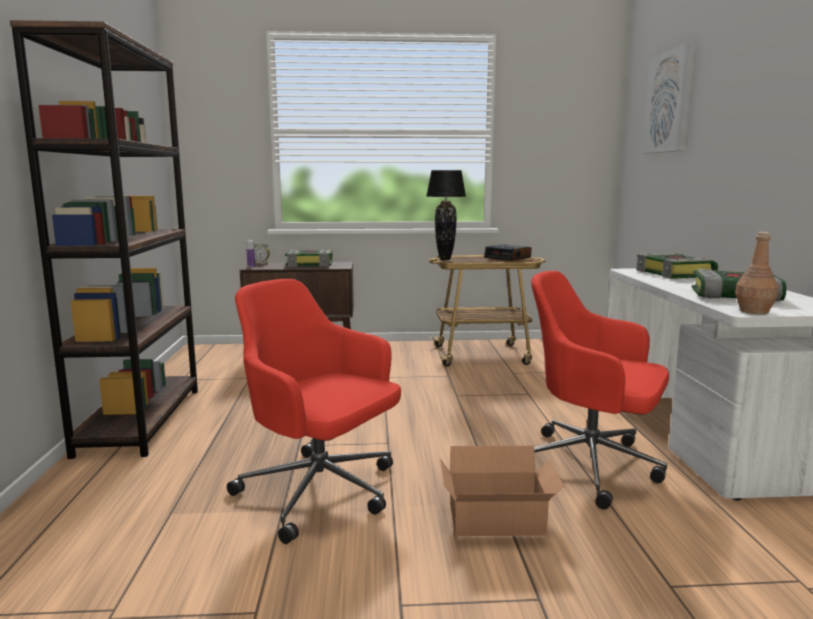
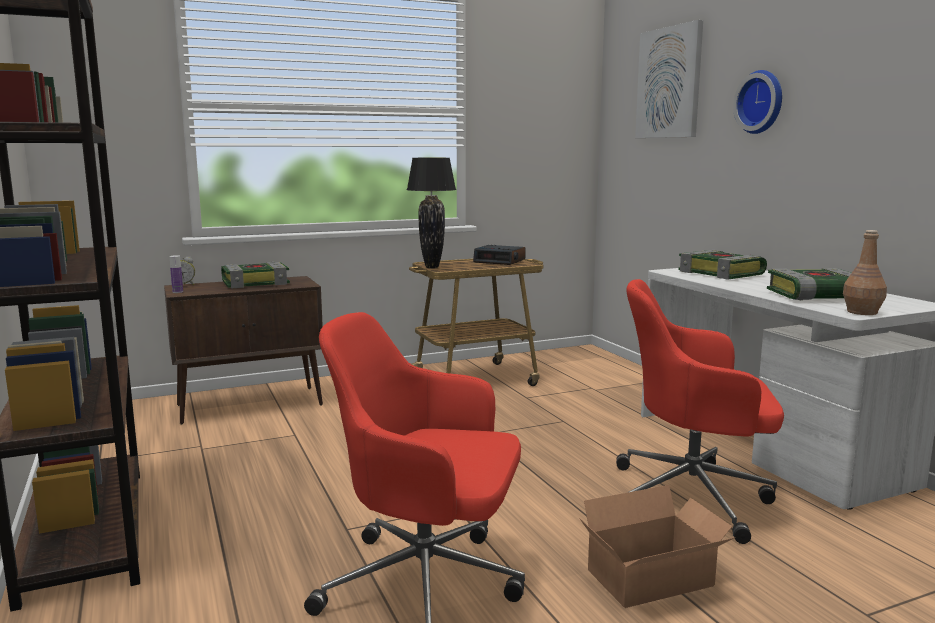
camera: 20 degrees left, 0 degrees up
(733, 115) = (762, 102): none -> wall clock

